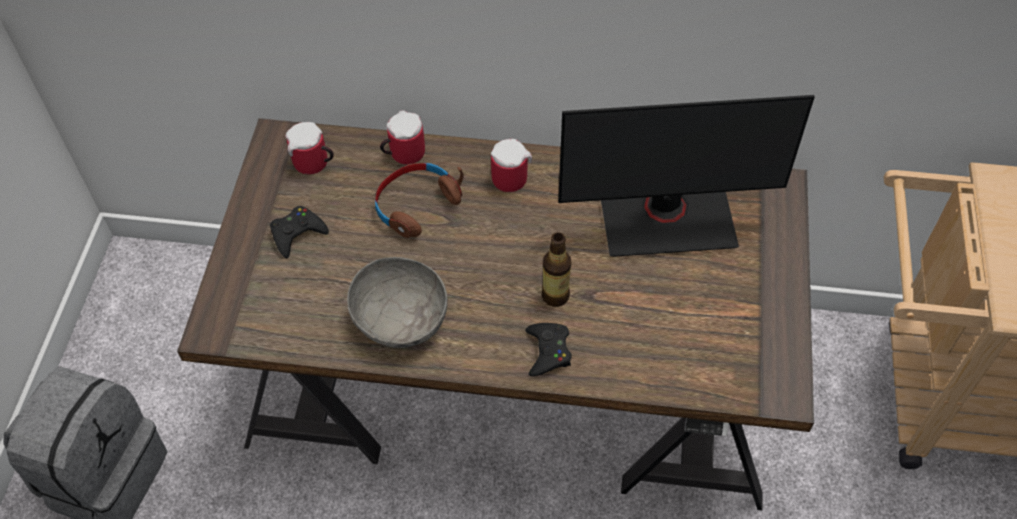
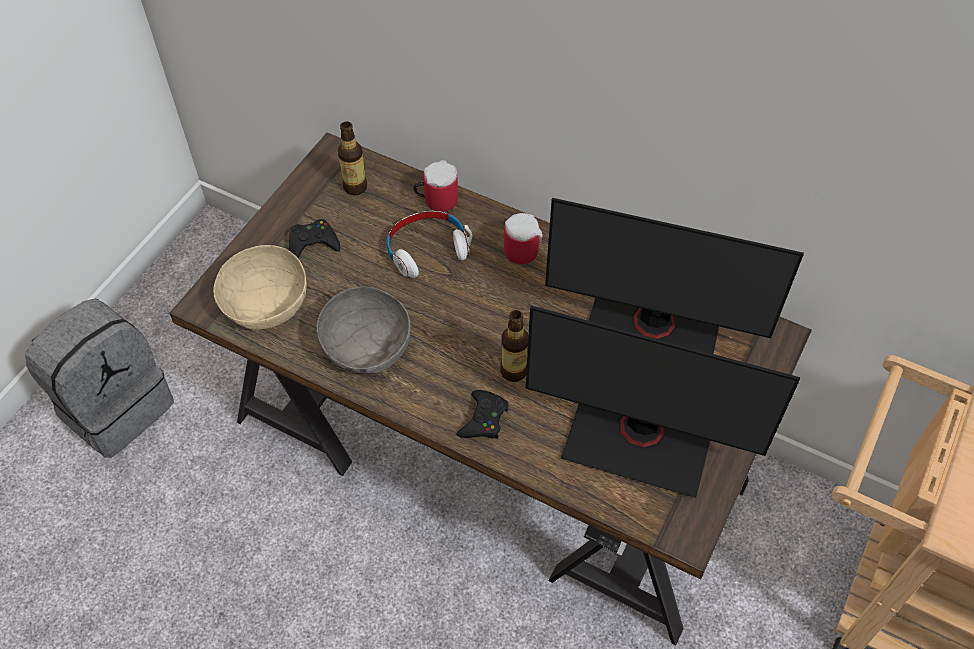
camera: 20 degrees right, 0 degrees up
(277, 310) = (266, 304): none -> beige bowl
(314, 164) = (355, 187): mug -> bottle
(416, 205) = (427, 249): brown headphones -> white headphones
(700, 320) = (639, 438): none -> monitor

